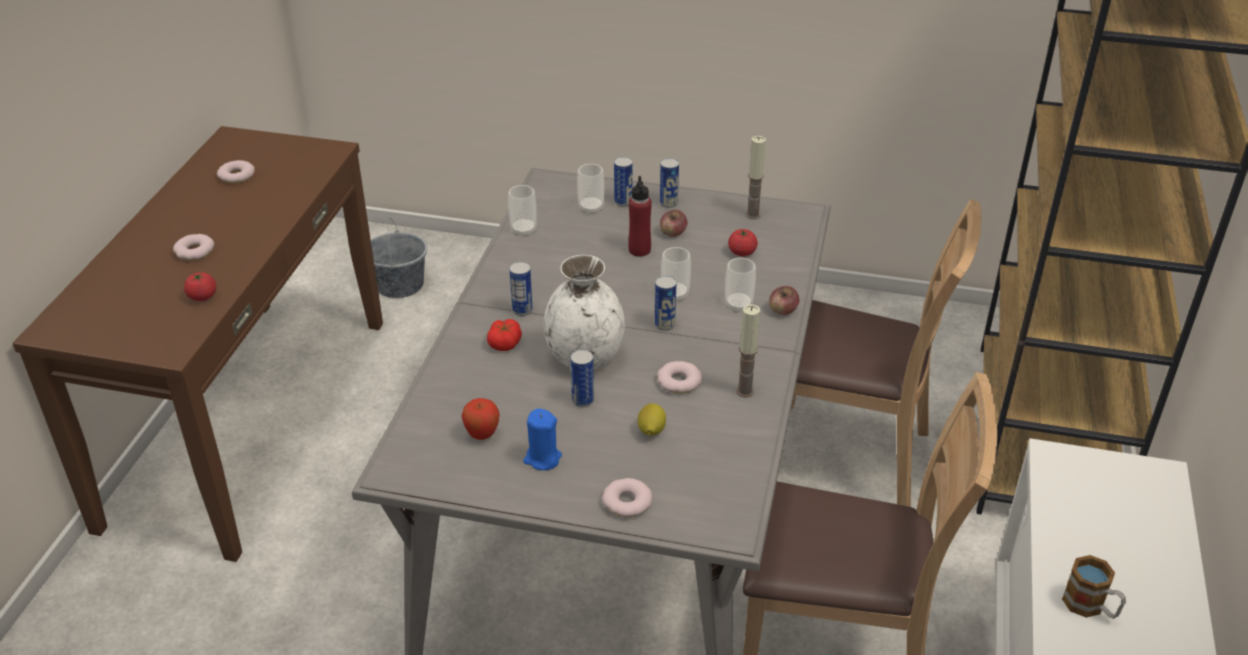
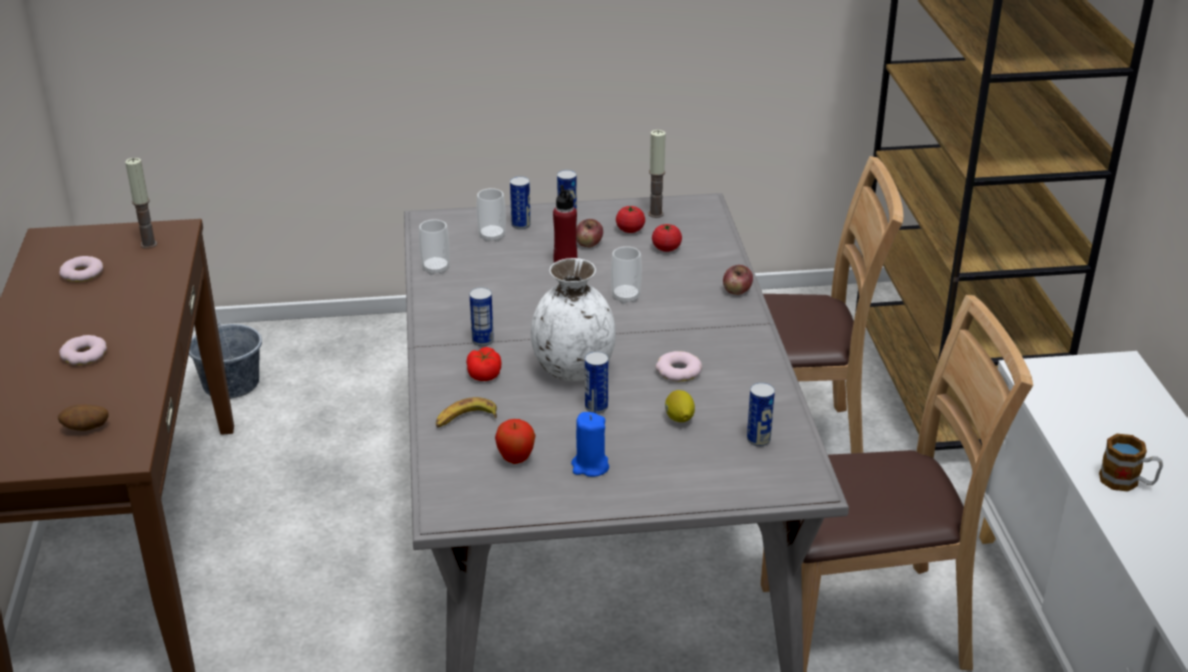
camera: 20 degrees left, 5 degrees down
(156, 320) = (86, 429): none -> potato
(202, 297) = (125, 396): tomato -> tomato (630, 230)
(462, 385) = (465, 420): none -> banana
(627, 502) = (696, 484): donut -> none
(664, 325) = (633, 325): can -> can (758, 440)
(738, 305) = (692, 295): cup -> none
(745, 391) = (745, 366): candle -> candle (149, 244)

